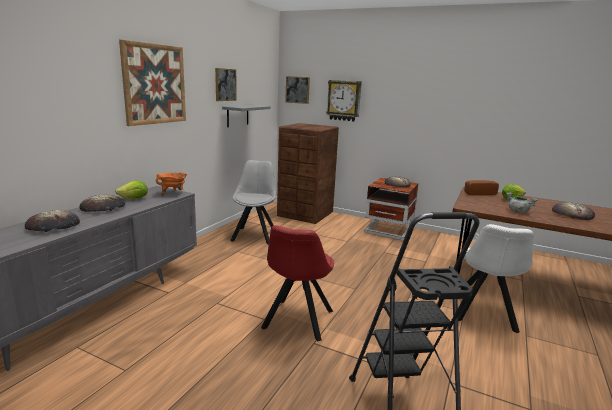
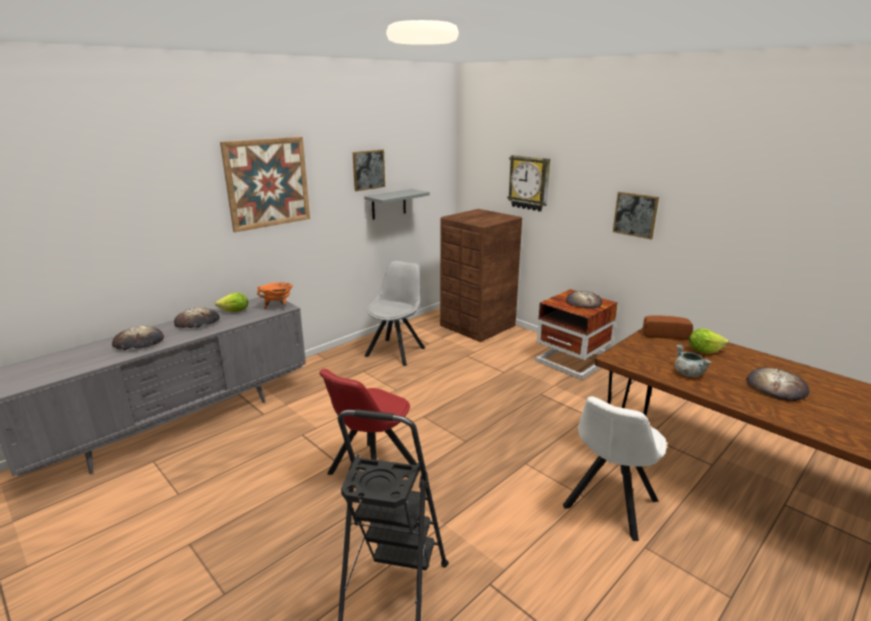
camera: 20 degrees right, 5 degrees up
(297, 90) = (477, 165): picture -> picture (635, 215)

